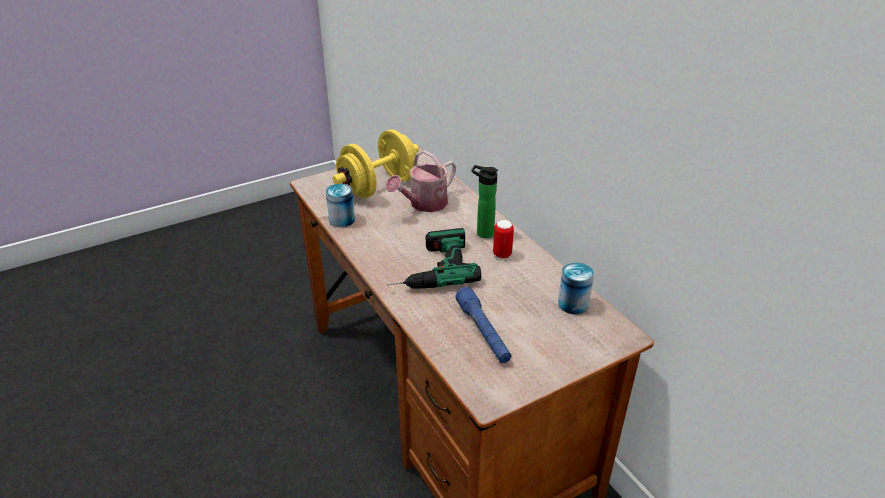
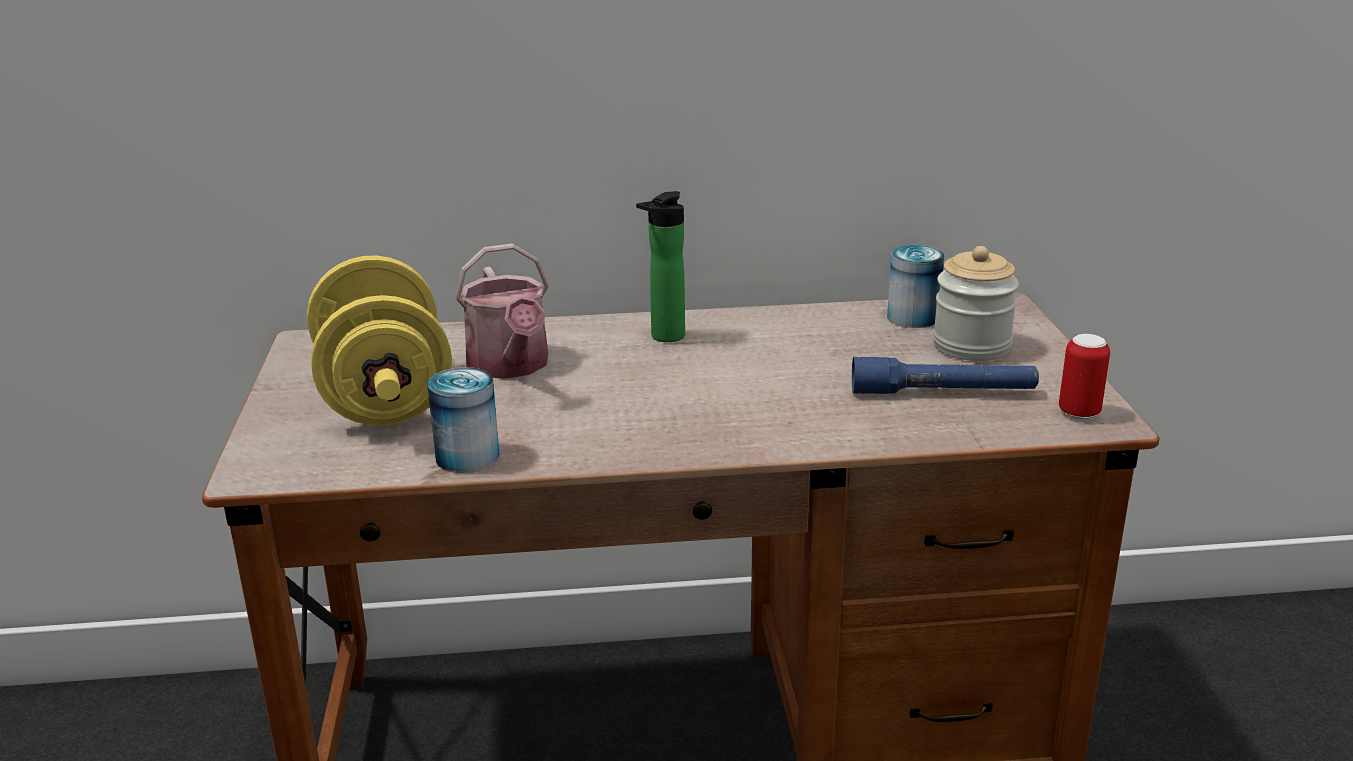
camera: 65 degrees left, 10 degrees down
(428, 268) = (730, 401): power drill -> none
(502, 254) = (743, 336): can -> can (1079, 412)
(551, 332) = (971, 346): none -> jar

